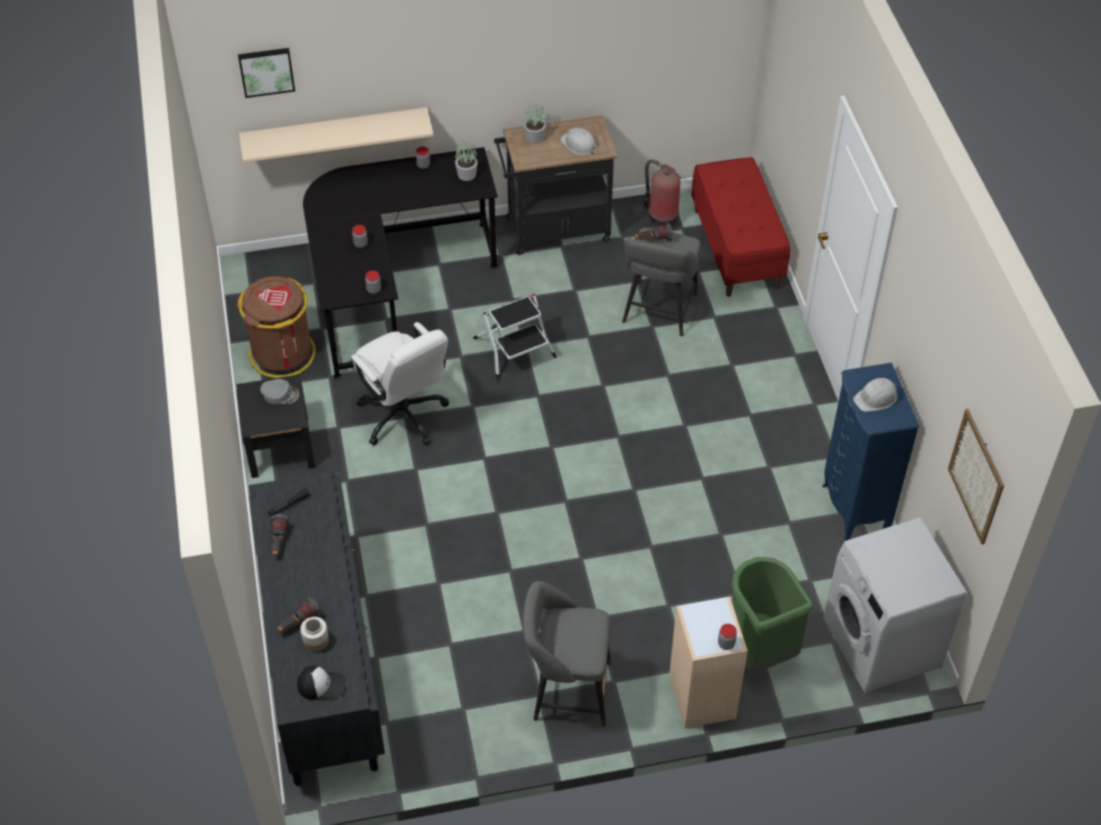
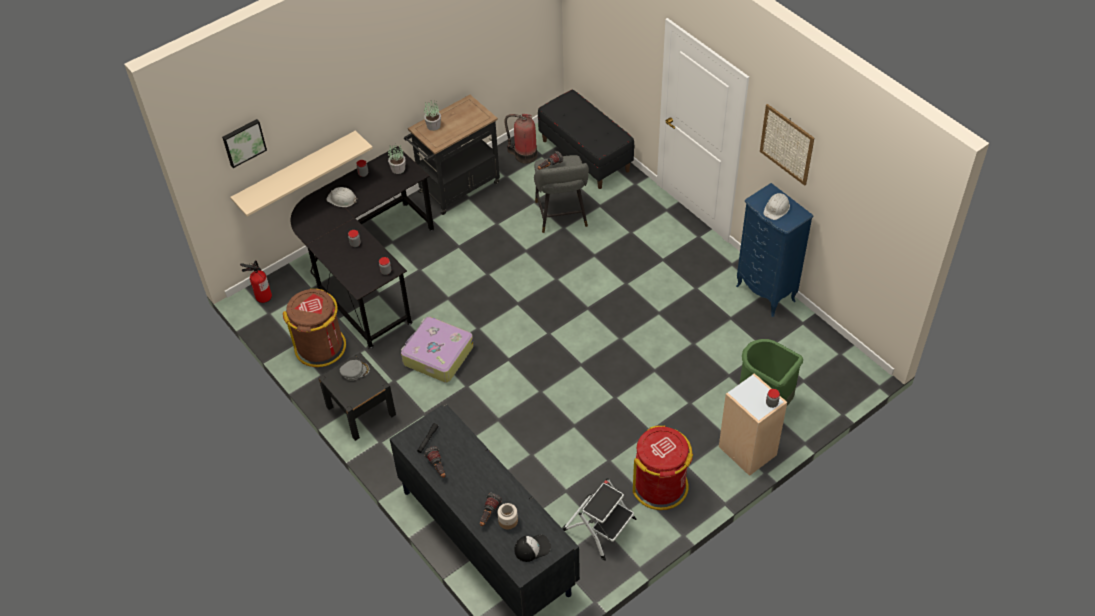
camera: 25 degrees left, 0 degrees up
(258, 270) = (263, 296): none -> fire extinguisher
(405, 418) = (437, 355): white office chair -> suitcase
(513, 349) = (481, 279): step ladder -> step ladder (599, 526)
(566, 690) = (660, 486): grey stool -> red trash can
(579, 144) = (467, 119): white hard hat -> white hard hat (342, 199)
(736, 248) = (586, 155): red bench -> black bench
(879, 642) = (832, 369): white washing machine -> none
(977, 475) = (883, 228): picture -> picture (787, 143)

